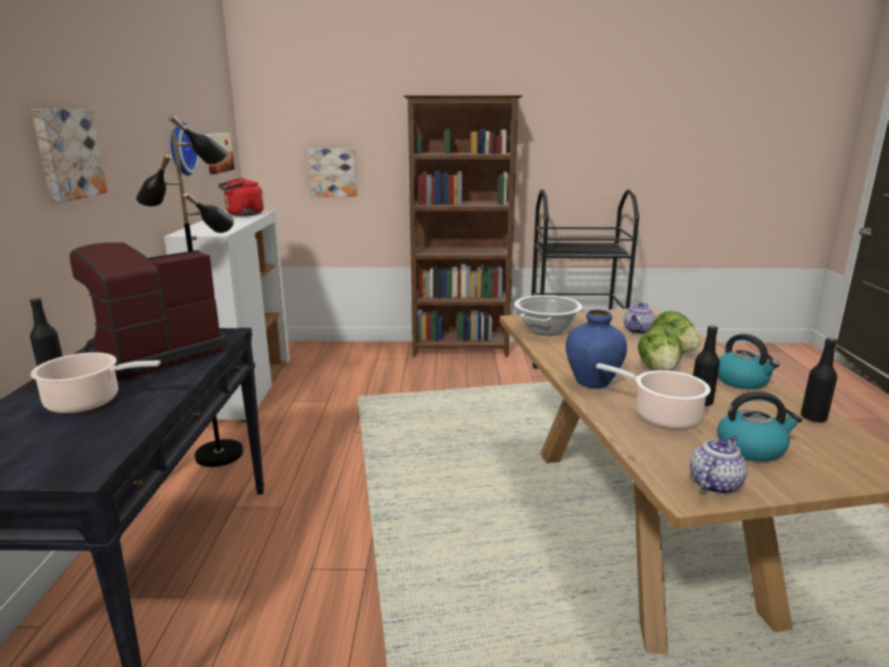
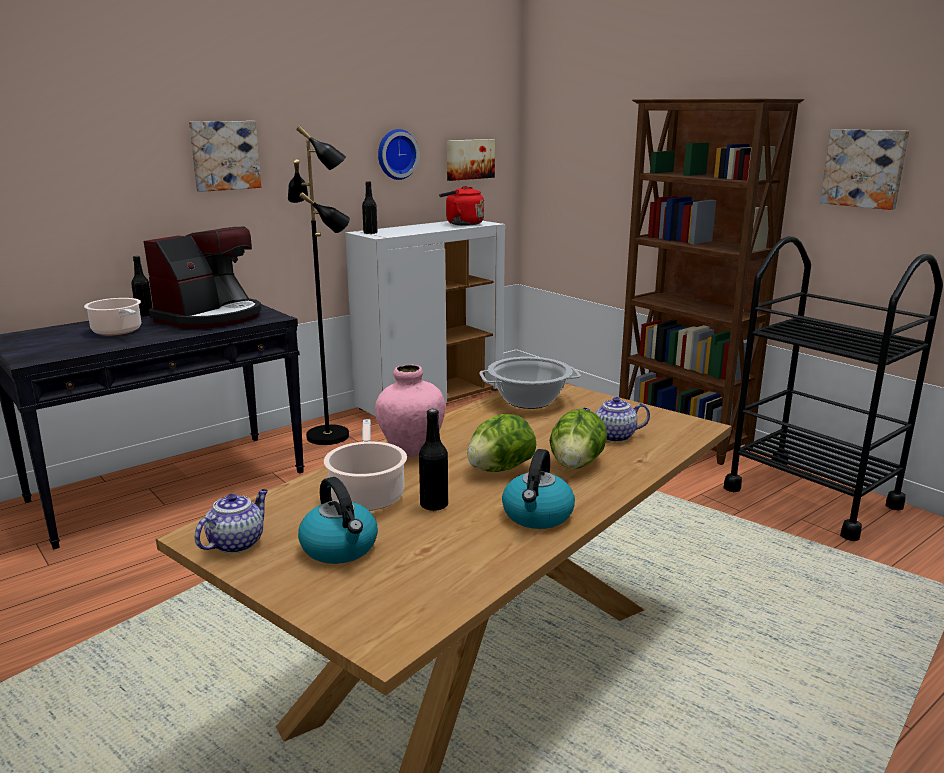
camera: 50 degrees right, 0 degrees up
(154, 353) = (210, 317): coffee machine -> coffee machine turned 120 degrees clockwise
(333, 172) = (592, 188): picture -> picture (864, 168)
(592, 382) = (411, 450): blue vase -> pink vase
(714, 483) = (236, 543): teapot -> teapot turned 60 degrees counterclockwise
(813, 418) = (478, 571): black bottle -> black bottle (370, 233)

